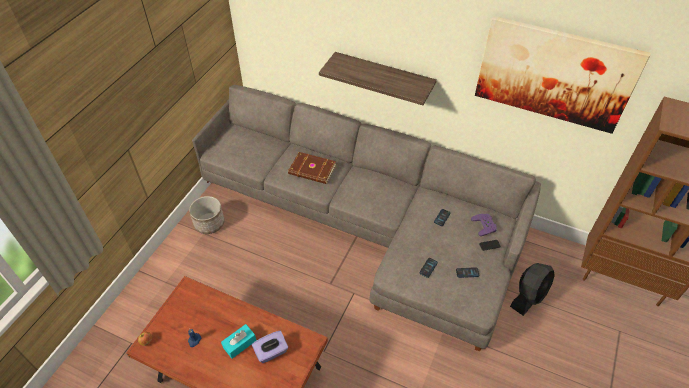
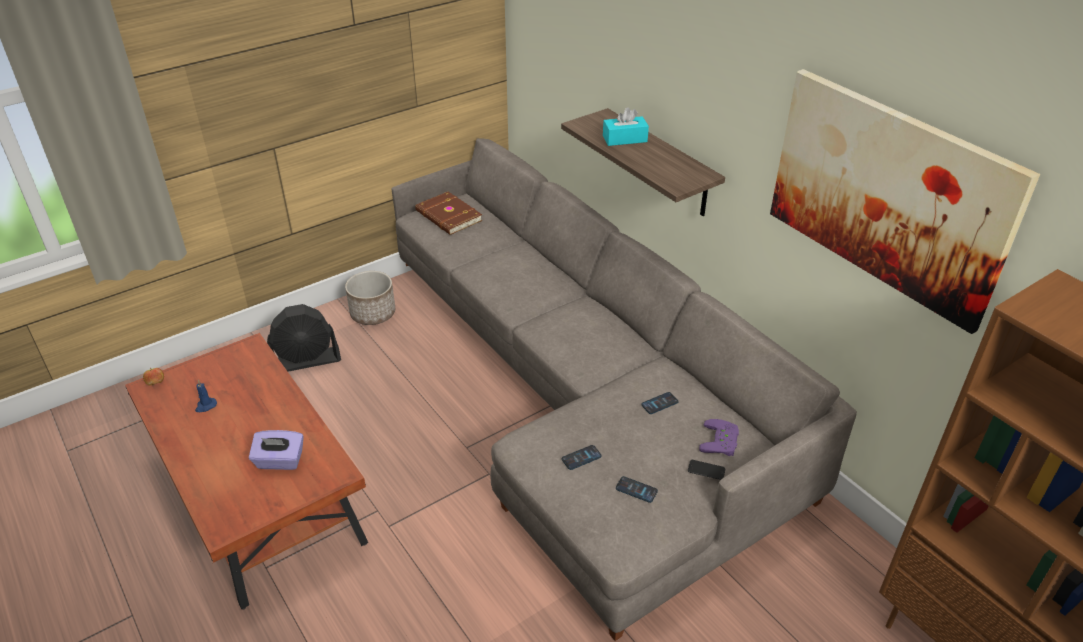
camera: 30 degrees right, 10 degrees down
(239, 344) = (252, 434): turquoise tissue box -> turquoise tissue box (624, 139)
(312, 170) = (521, 277): brown book -> brown book (448, 216)
(529, 296) = (763, 604): black fan -> black fan (306, 360)

